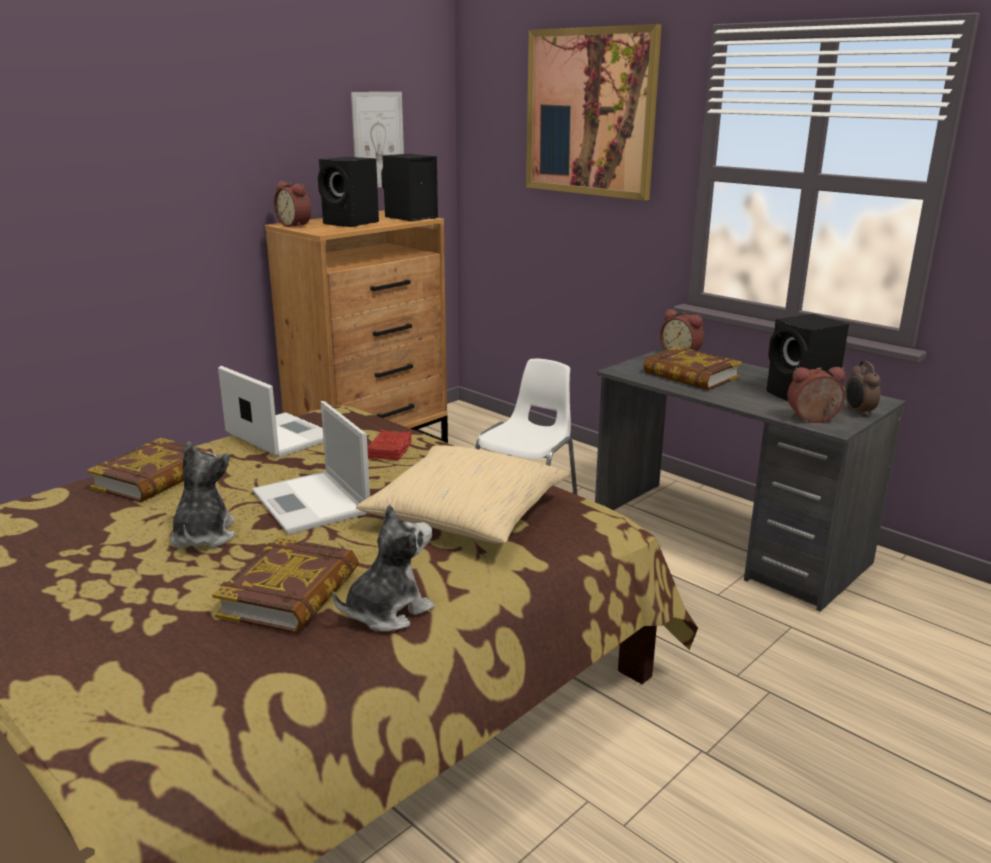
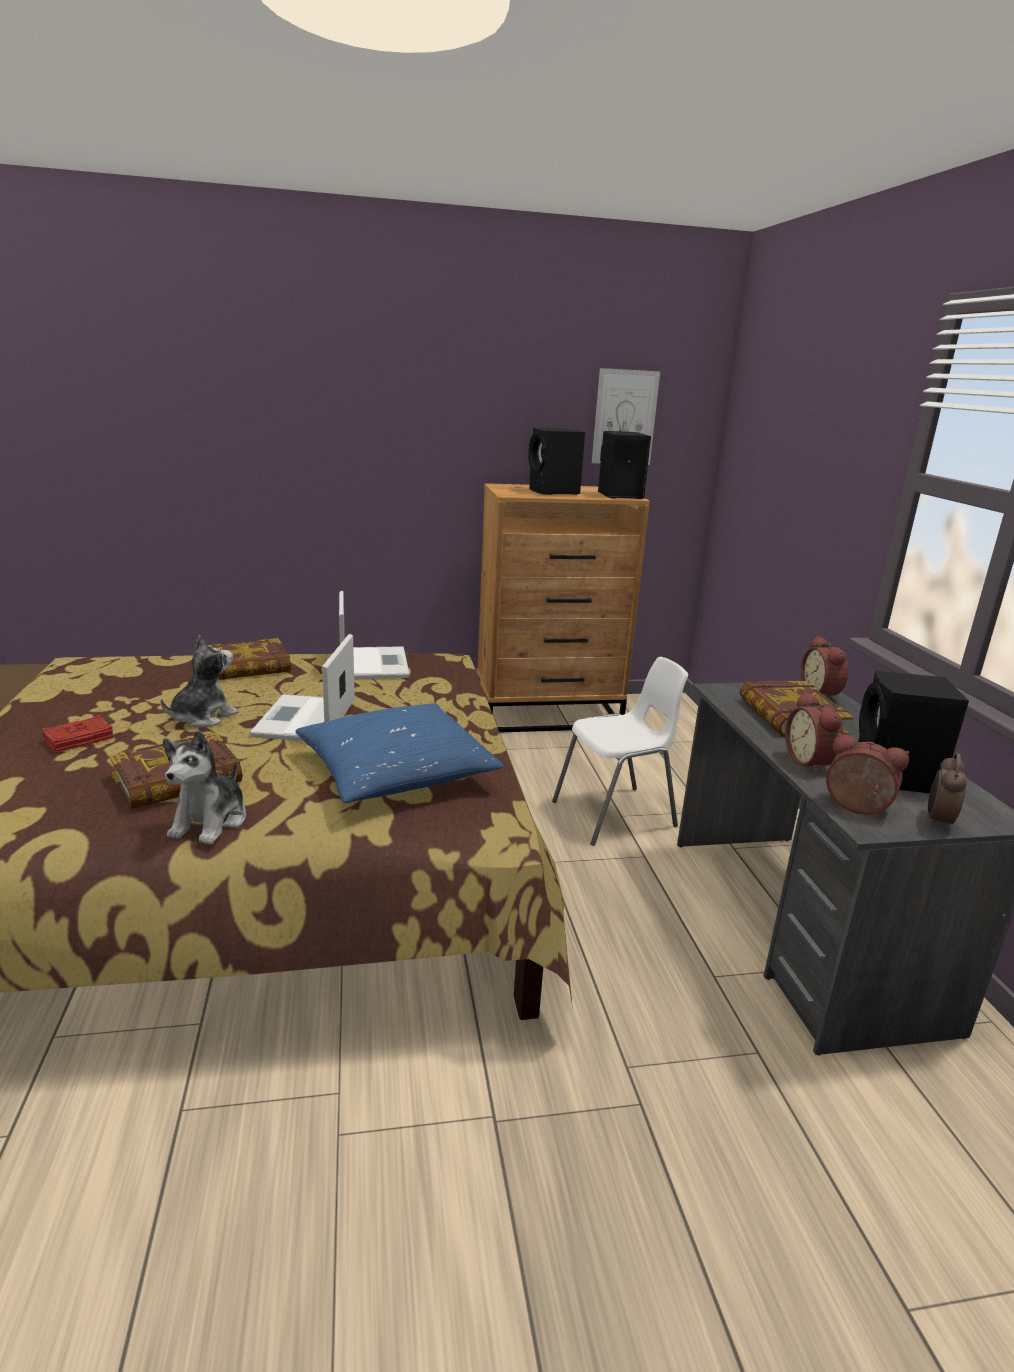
camera: 35 degrees right, 0 degrees up
(296, 225) = (504, 487): alarm clock -> alarm clock (811, 762)
(387, 611) = (210, 822): plush toy -> plush toy turned 105 degrees clockwise
(390, 450) = (430, 700): red book -> red book (79, 739)
(466, 514) = (396, 772): beige pillow -> blue pillow
(590, 112) = (824, 402): picture -> none

